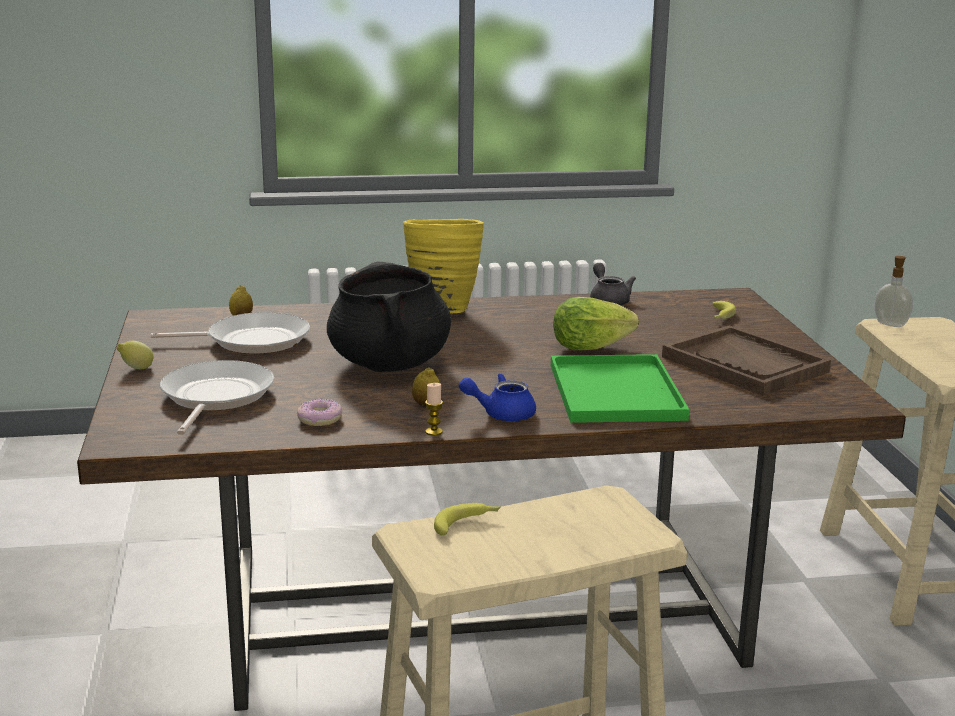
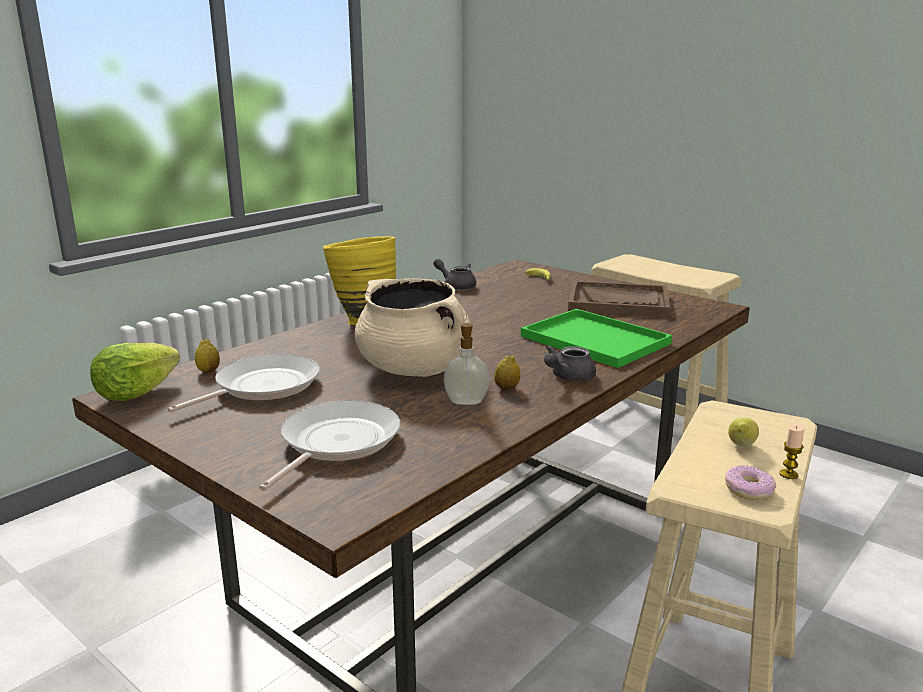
camera: 40 degrees left, 0 degrees up
(136, 369) = (204, 446): lemon -> lemon (741, 446)
(215, 397) = (336, 443): frying pan -> frying pan turned 60 degrees clockwise
(320, 419) = (460, 427): donut -> donut (749, 490)
(390, 364) = (415, 369): black cooking pot -> beige cooking pot
(434, 432) = (557, 405): candle -> candle (788, 474)
(467, 524) = (695, 463): banana -> none
(501, 414) = (567, 377): blue teapot -> grey teapot
(589, 347) = (515, 317): lettuce -> lettuce (135, 393)
(891, 324) = (613, 263): soap dispenser -> soap dispenser (466, 401)

